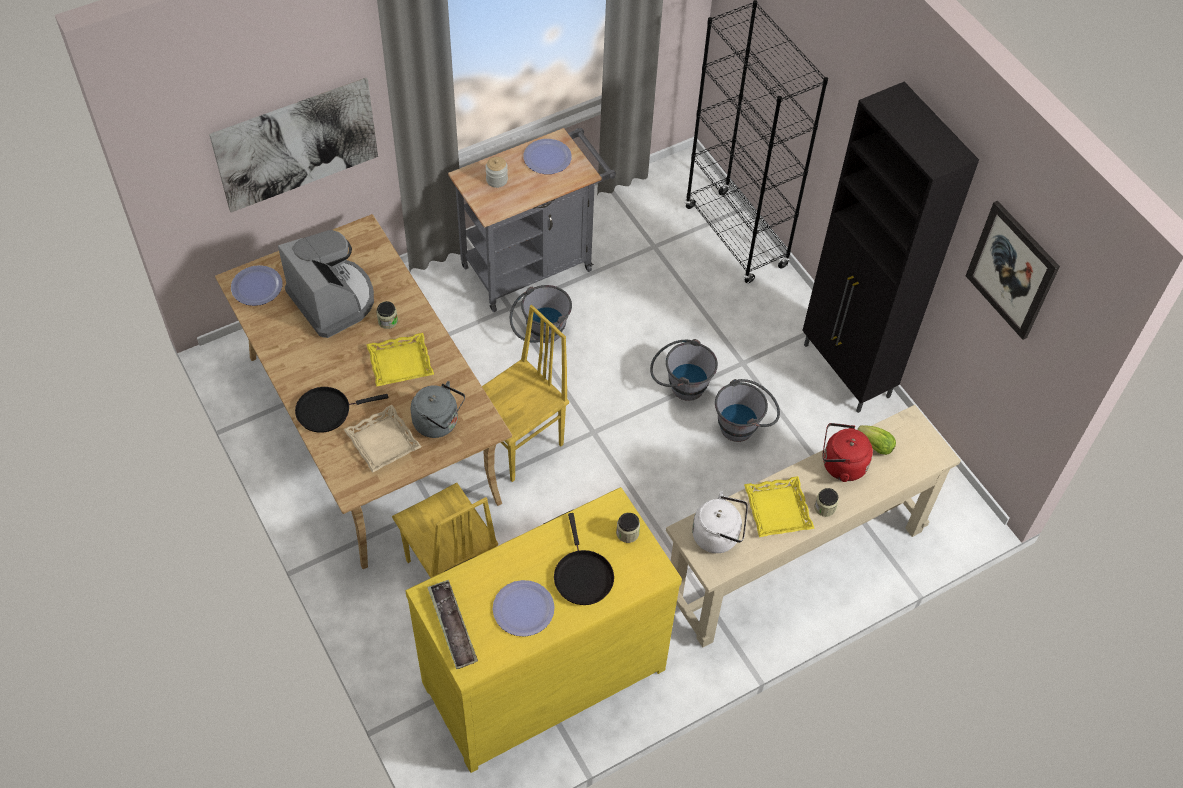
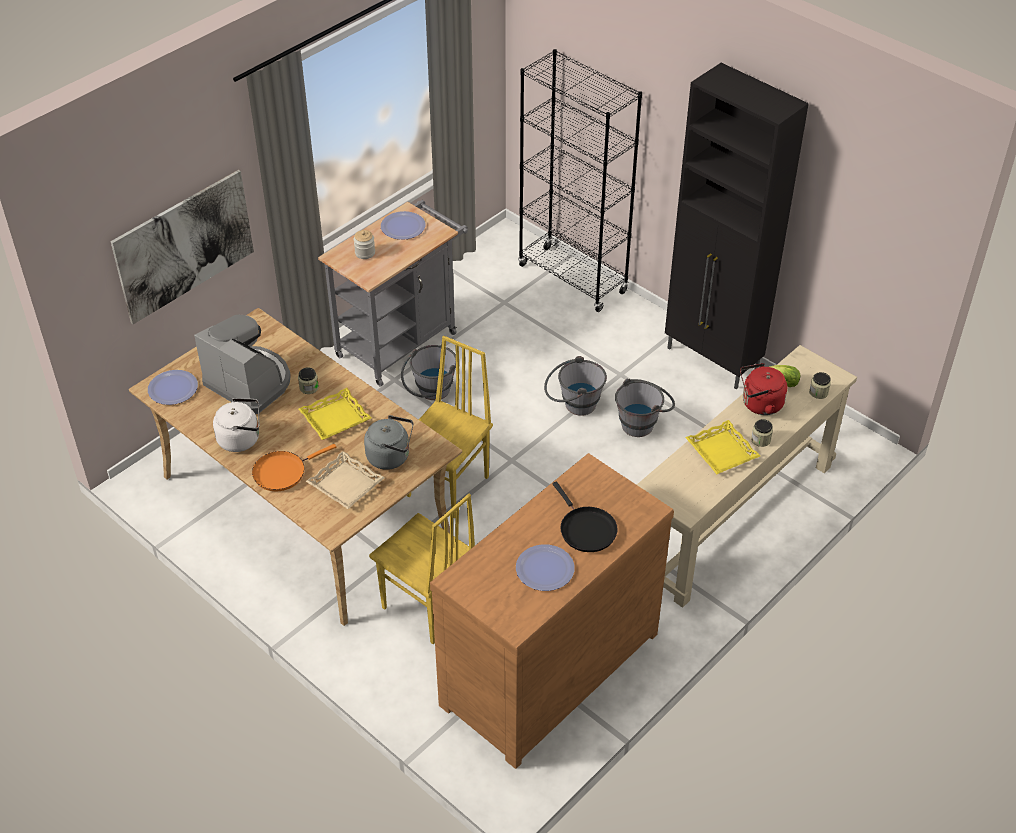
camera: 15 degrees left, 10 degrees down
(327, 411) = (282, 472): black frying pan -> orange frying pan
(452, 627) = (487, 600): tray -> none
(541, 672) = (546, 667): yellow dresser -> brown dresser
(627, 533) = (610, 486): jar -> jar (818, 392)
(718, 535) = (680, 484): white kettle -> white kettle (241, 439)
(1012, 270) = (859, 193): picture -> none

